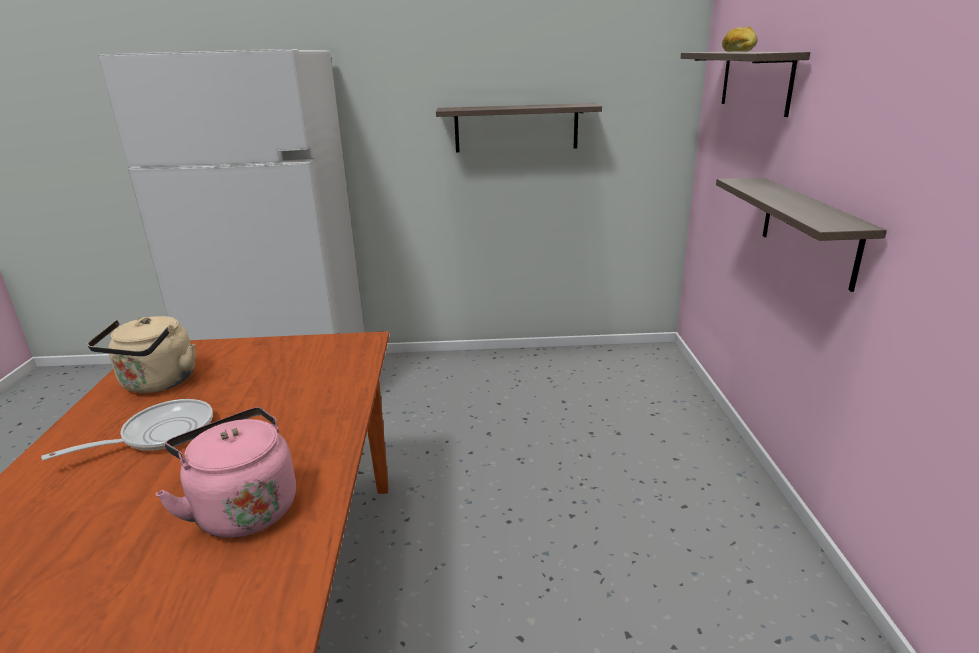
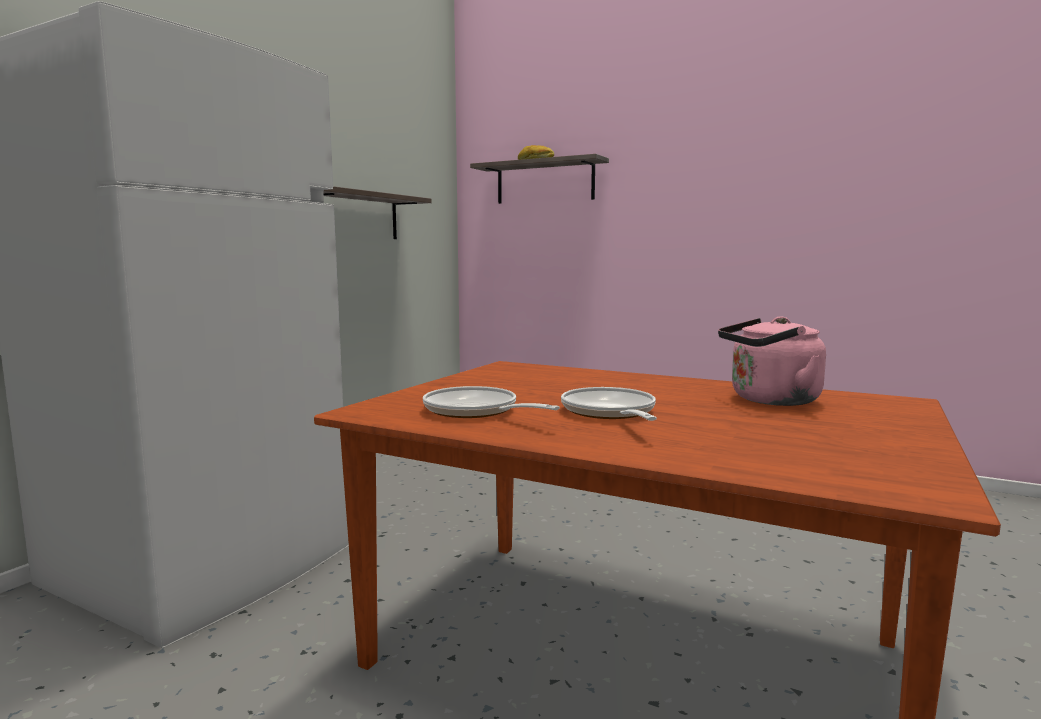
camera: 60 degrees left, 15 degrees down
(157, 383) = (476, 411): beige kettle -> frying pan
(809, 230) = (640, 262): shelf -> none

